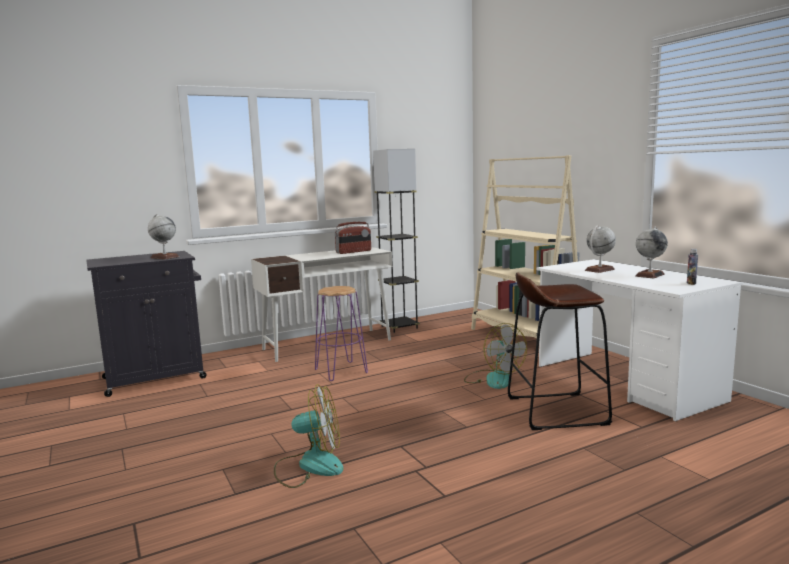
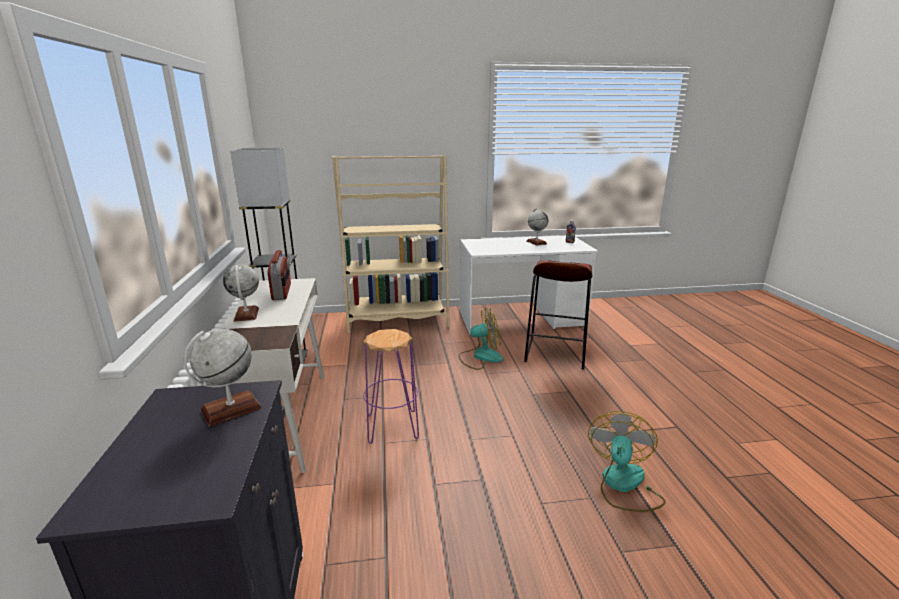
camera: 70 degrees left, 10 degrees up
(599, 270) = (505, 246): globe -> globe (246, 314)

